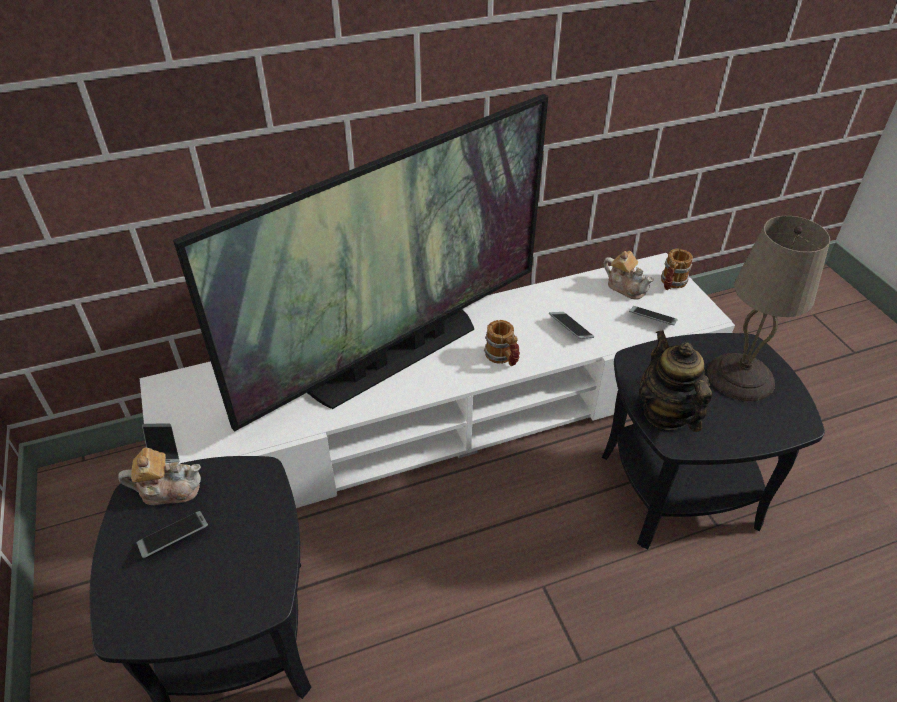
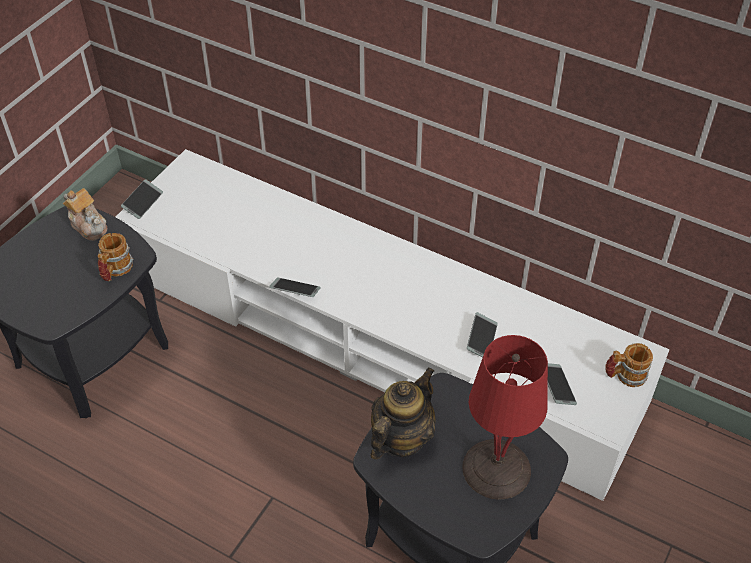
camera: 50 degrees right, 5 degrees up
(174, 538) = (59, 253): phone -> phone (295, 290)
(395, 356) = (336, 256): television -> none
(503, 357) = (401, 317): mug -> mug (115, 271)
(625, 287) = (580, 346): teapot -> none
(739, 377) = (495, 468): beige table lamp -> red table lamp

